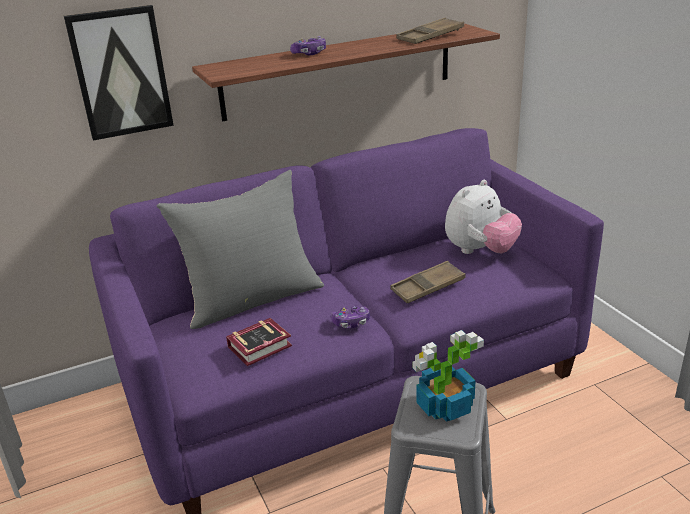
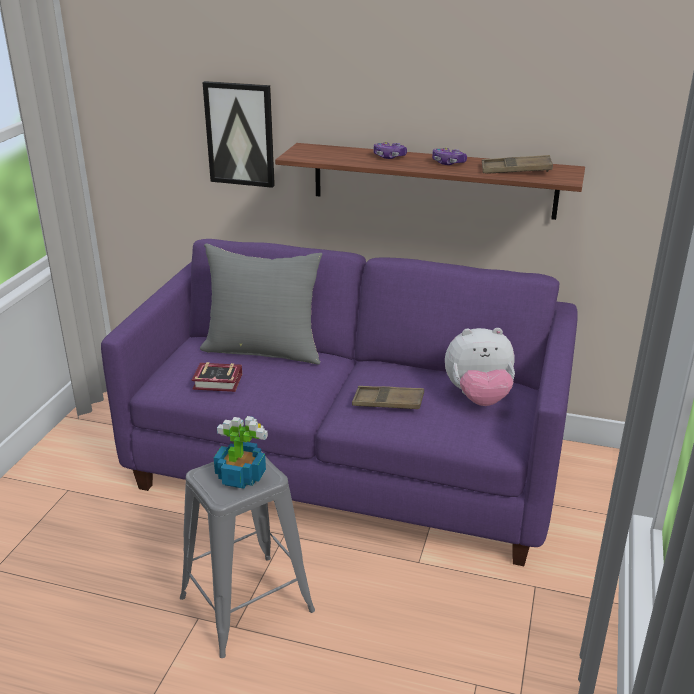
camera: 40 degrees right, 0 degrees up
(351, 323) = (295, 398): game controller -> game controller (448, 163)

